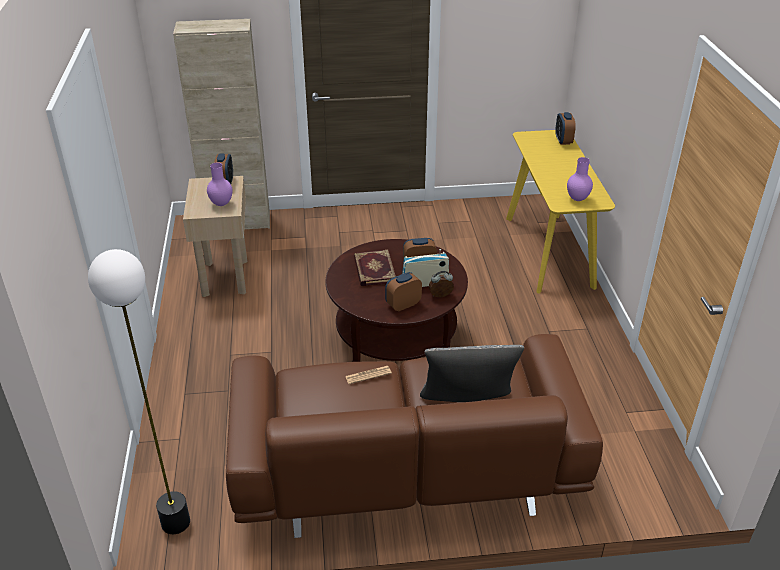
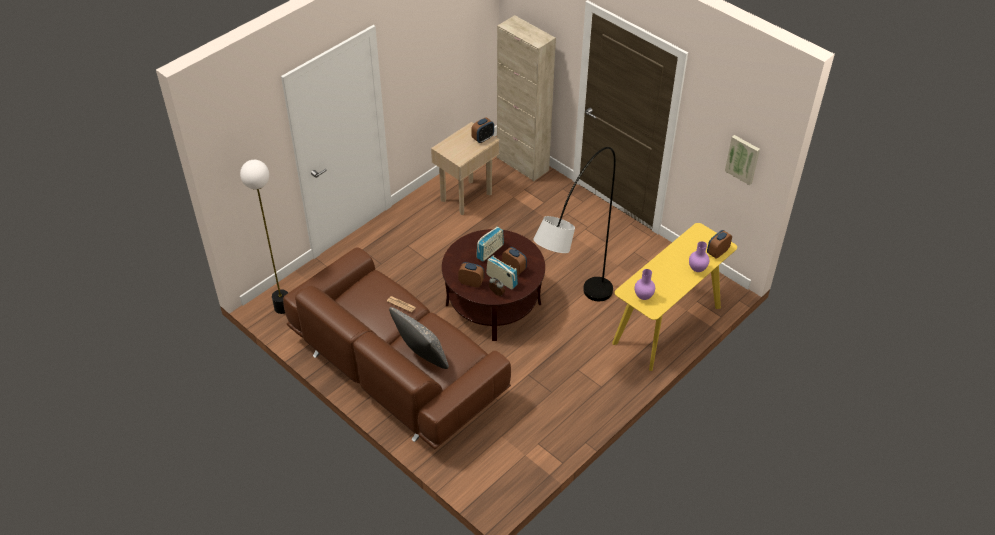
camera: 50 degrees right, 10 degrees up
(221, 204) = (461, 151): purple vase -> purple vase (696, 269)
(373, 270) = (490, 251): book -> radio
(487, 305) = (570, 326): none -> grey floor lamp
(532, 35) = (743, 159): none -> picture

